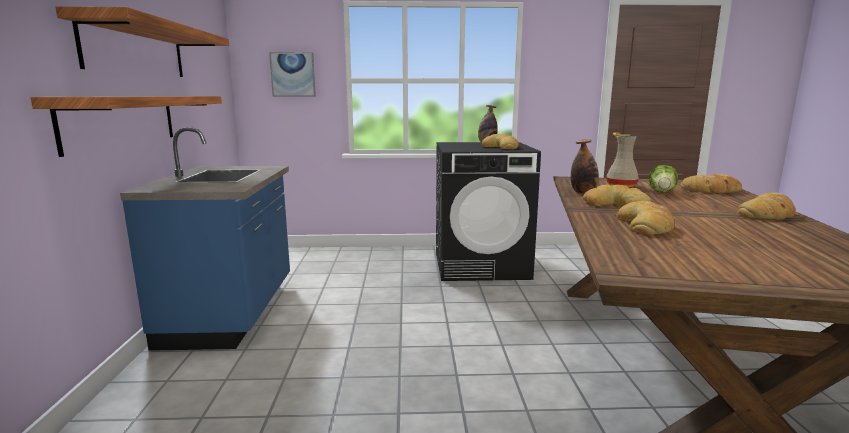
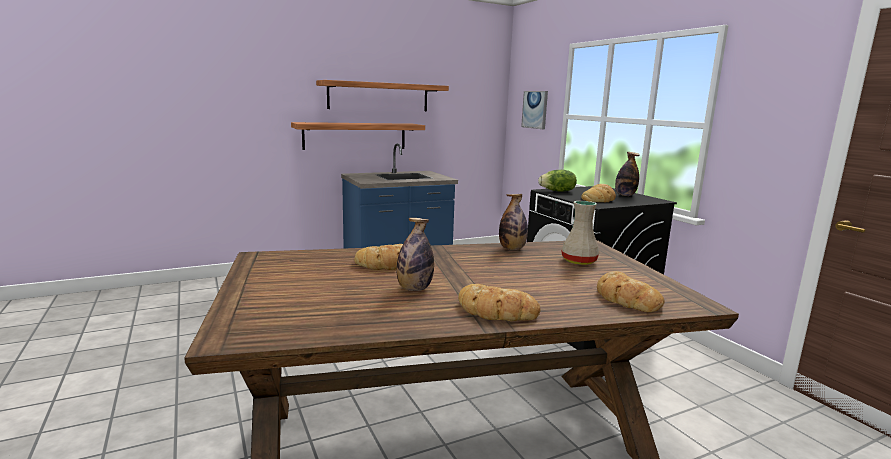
camera: 65 degrees right, 0 degrees up
(615, 204) = (468, 257): bread -> none
(662, 192) = (567, 275): lettuce -> lettuce (557, 191)
(726, 226) = (414, 289): none -> bottle

